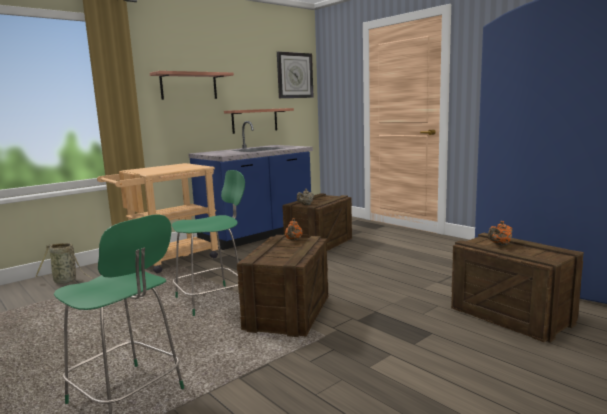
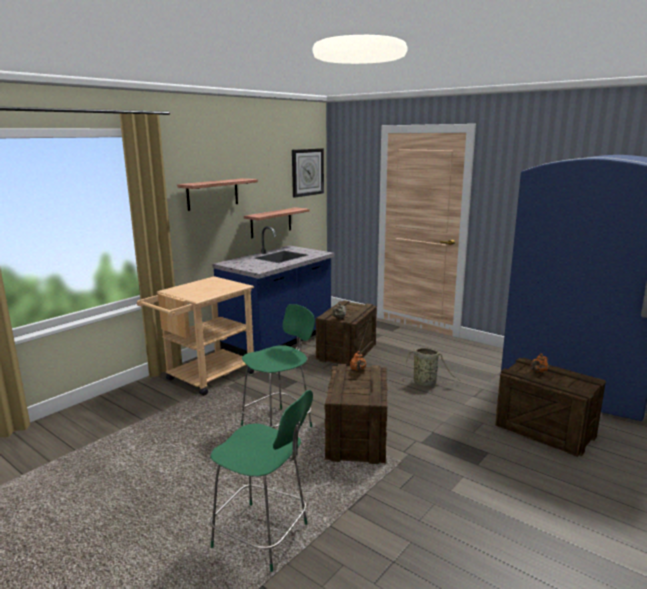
camera: 10 degrees left, 5 degrees up
(66, 281) = (113, 409): basket -> basket (426, 383)

